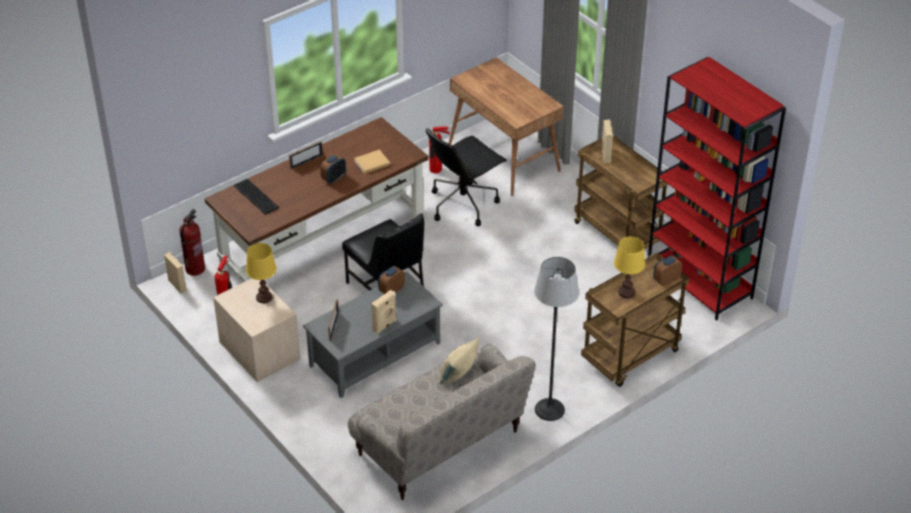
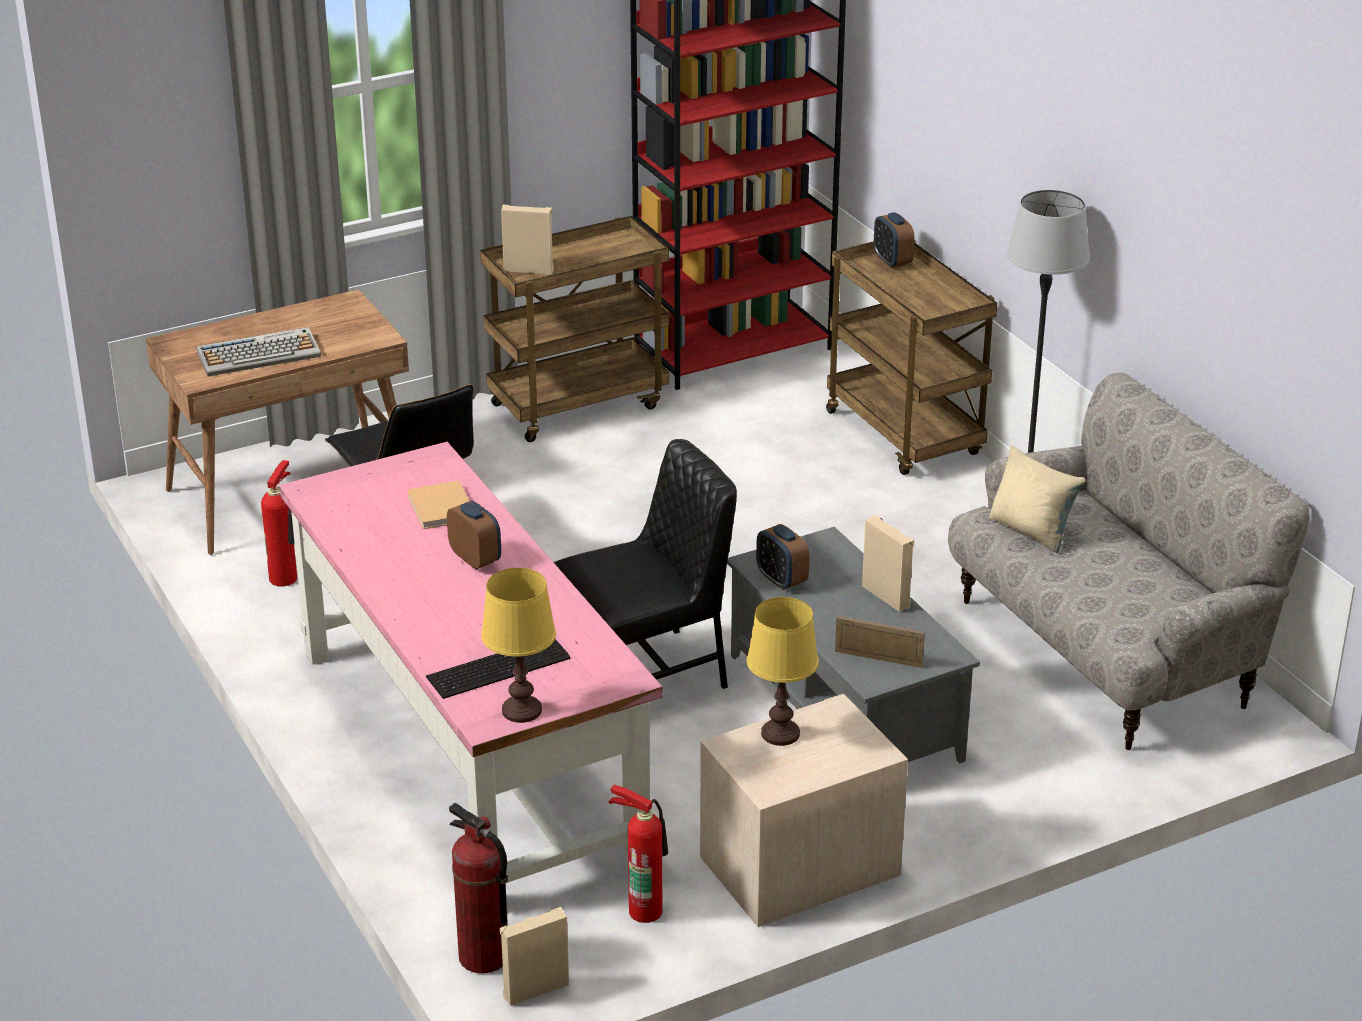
camera: 80 degrees left, 10 degrees down
(306, 162) = (397, 591): picture frame -> none
(323, 243) = (466, 749): brown desk -> pink desk
(491, 90) = (260, 354): none -> keyboard
(626, 292) = (917, 297): yellow table lamp -> yellow table lamp (522, 710)

